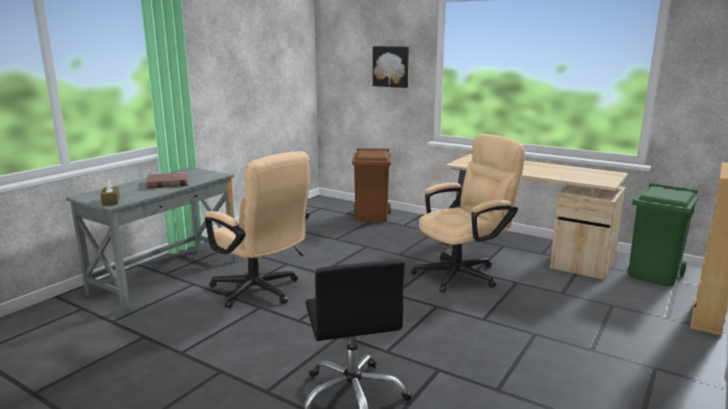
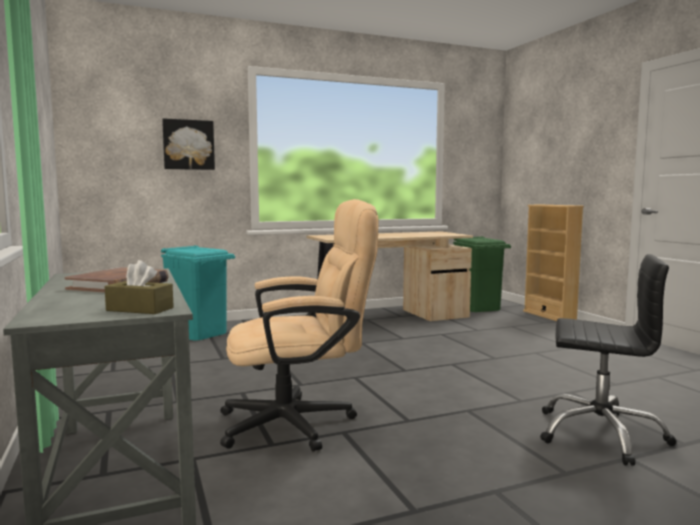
camera: 55 degrees left, 10 degrees down
(372, 216) = (200, 333): brown trash can -> turquoise trash can
(463, 273) = (399, 341): beige office chair -> none

